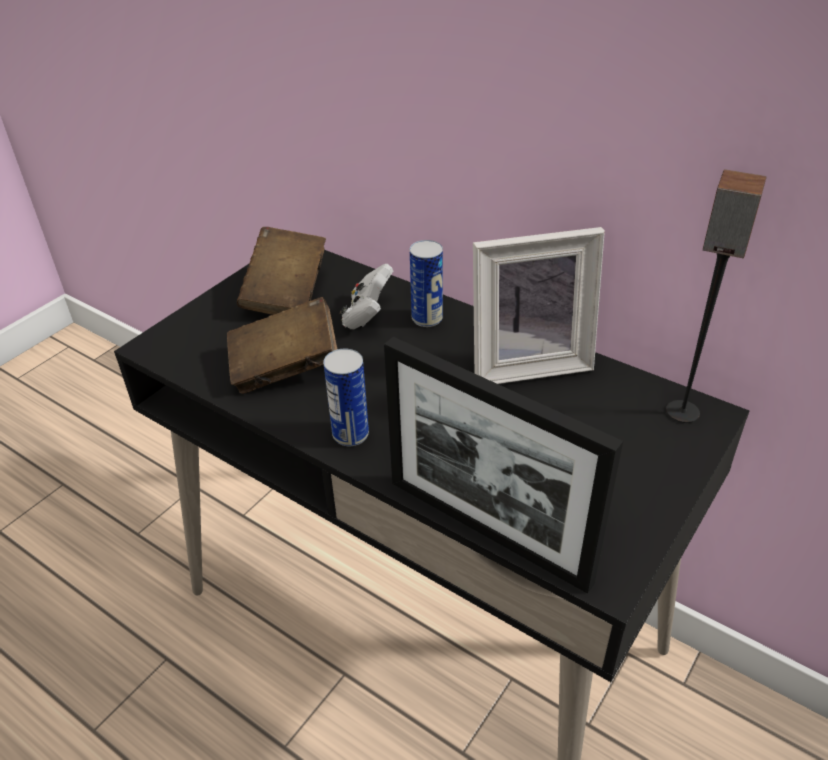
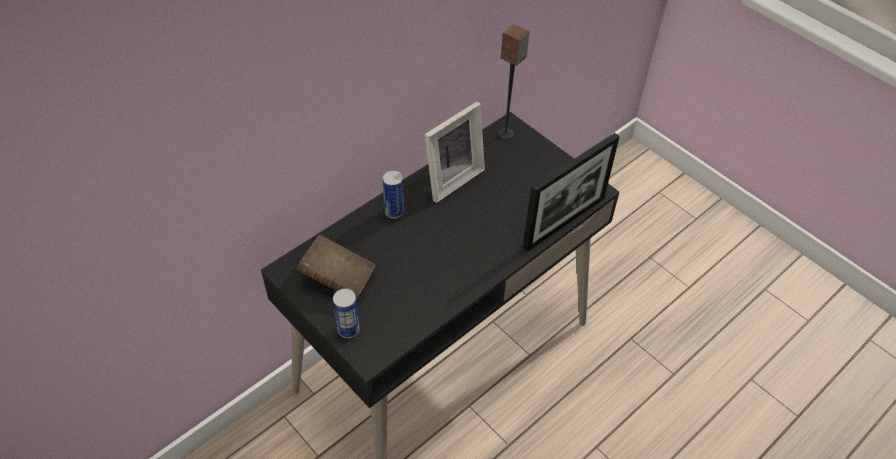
camera: 80 degrees left, 10 degrees up
(285, 367) = (418, 287): brown book -> none
(350, 434) = (486, 263): can -> can (348, 330)
(367, 316) = (380, 239): white game controller -> none
(527, 362) = (450, 178): picture frame -> picture frame turned 45 degrees clockwise

